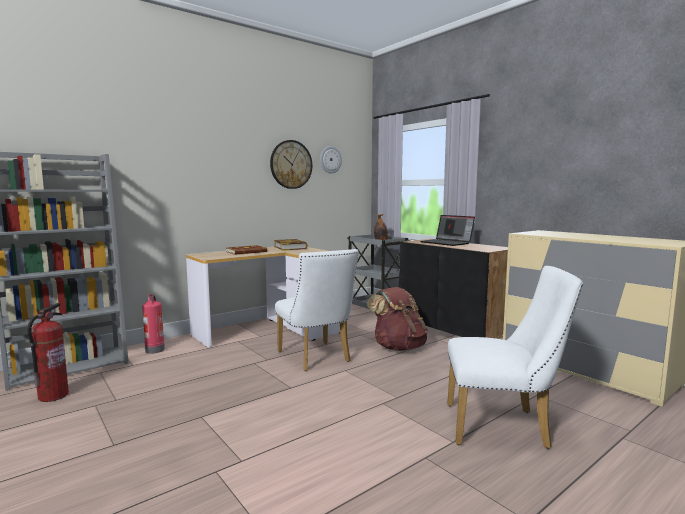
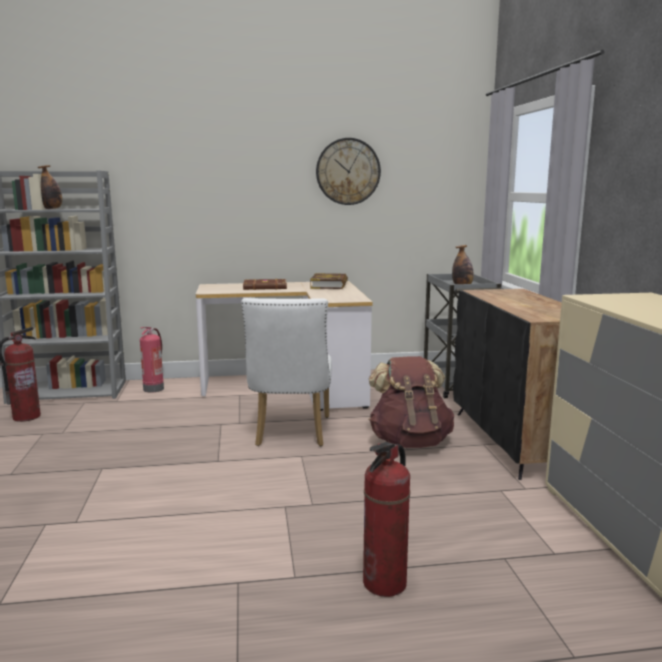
camera: 30 degrees right, 5 degrees up
(49, 189) = (51, 209): none -> bottle
(330, 159) = (413, 162): wall clock -> none
(447, 243) = (521, 299): laptop -> none
(503, 427) = (385, 583): white chair -> fire extinguisher

